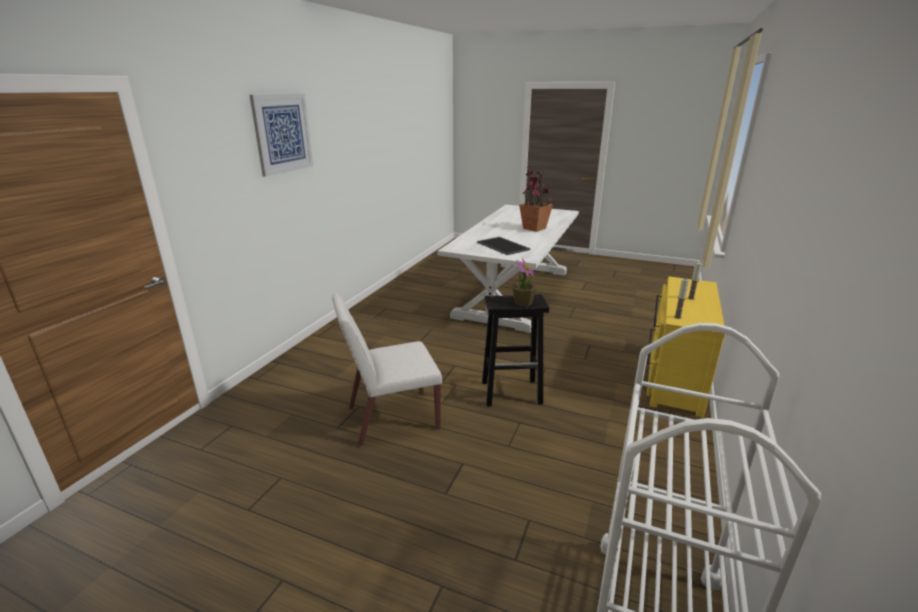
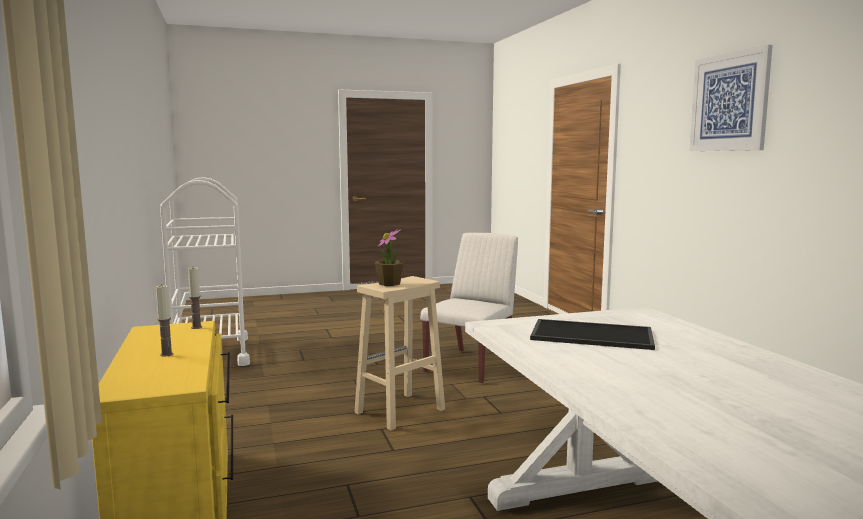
camera: 140 degrees right, 15 degrees down
(512, 392) = (399, 411): black stool -> beige stool
(534, 228) = (693, 406): potted plant -> none

